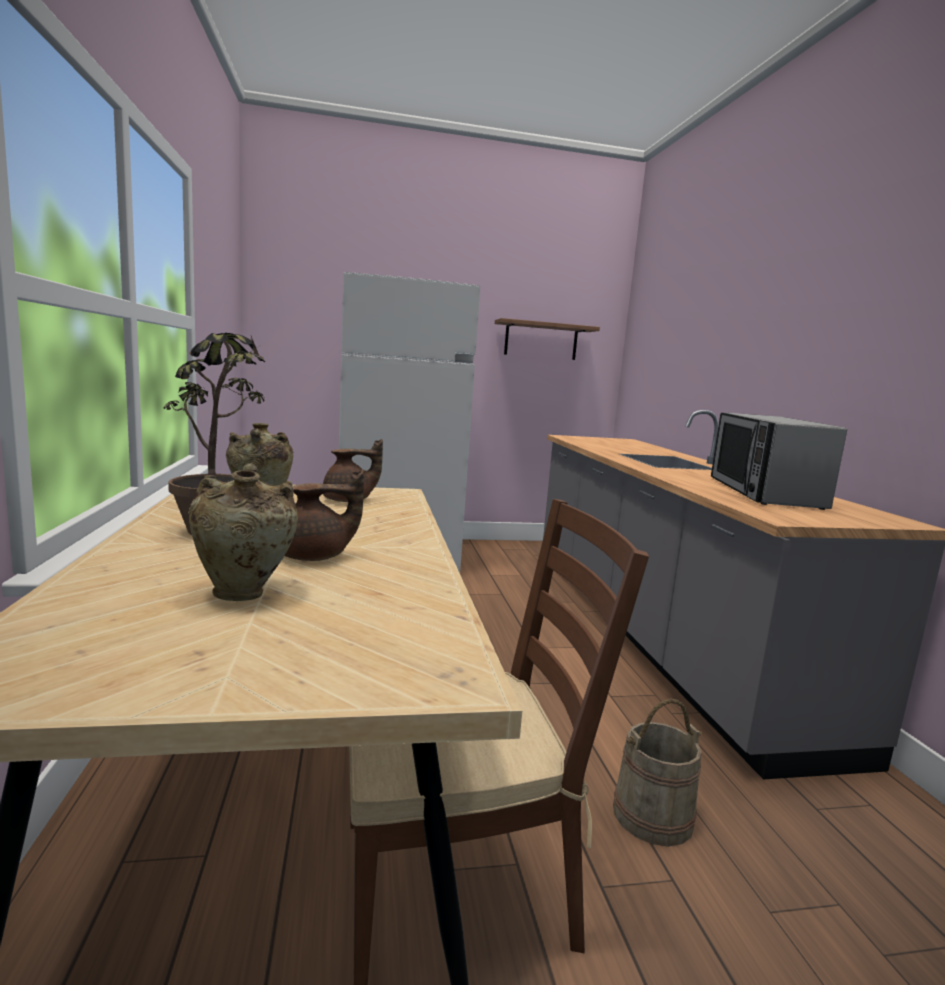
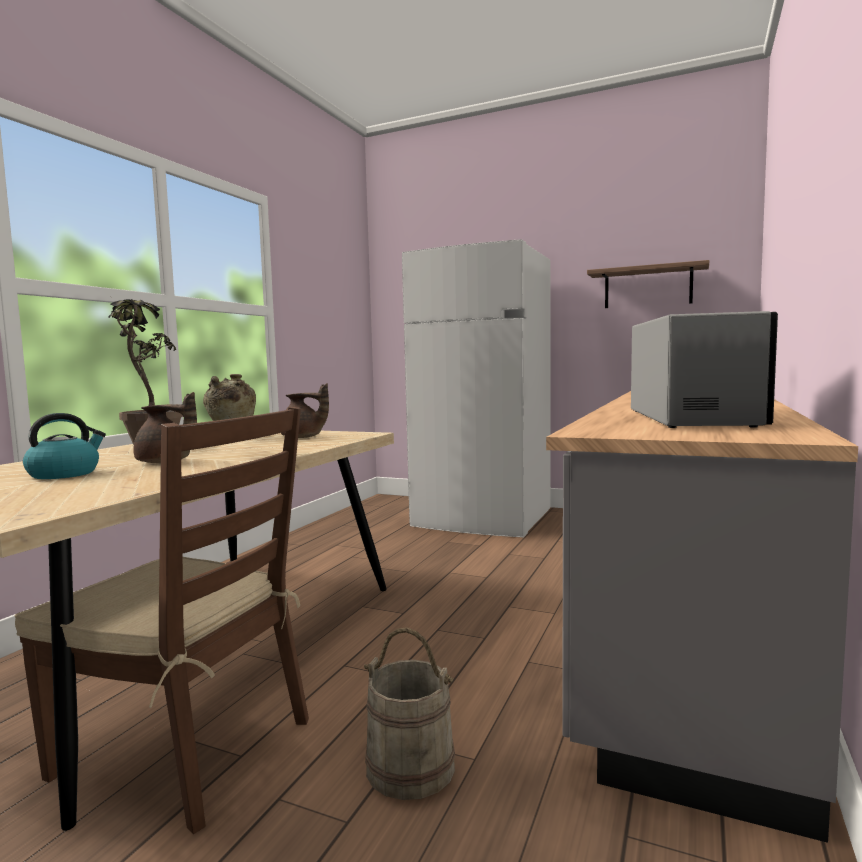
camera: 35 degrees right, 5 degrees down
(244, 593) = (65, 474): beige vase -> kettle
(763, 493) = (691, 418): microwave -> microwave turned 150 degrees clockwise

